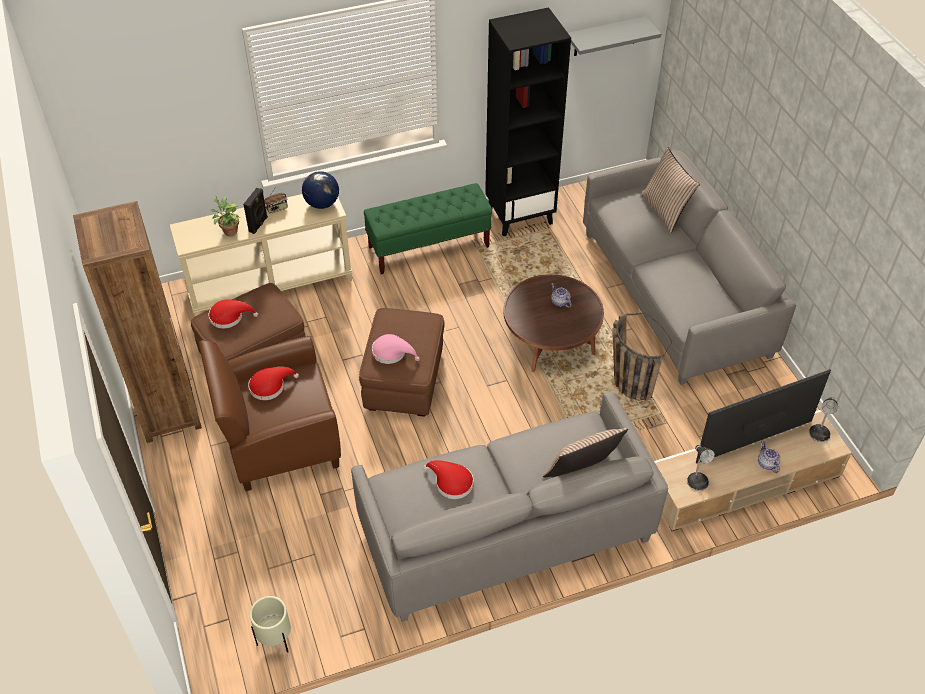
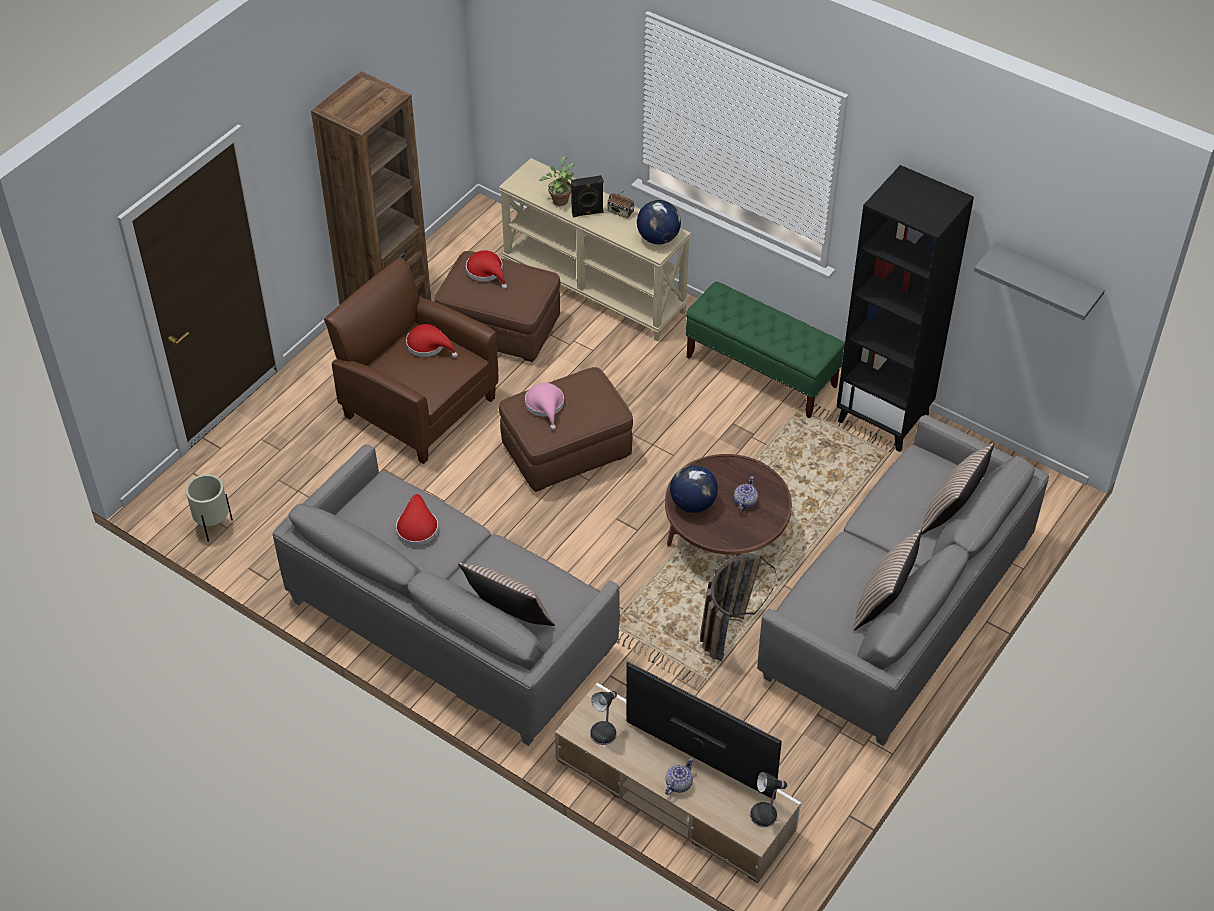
camera: 55 degrees right, 0 degrees up
(540, 328) = (692, 503): none -> globe
(713, 278) = (882, 604): none -> pillow

